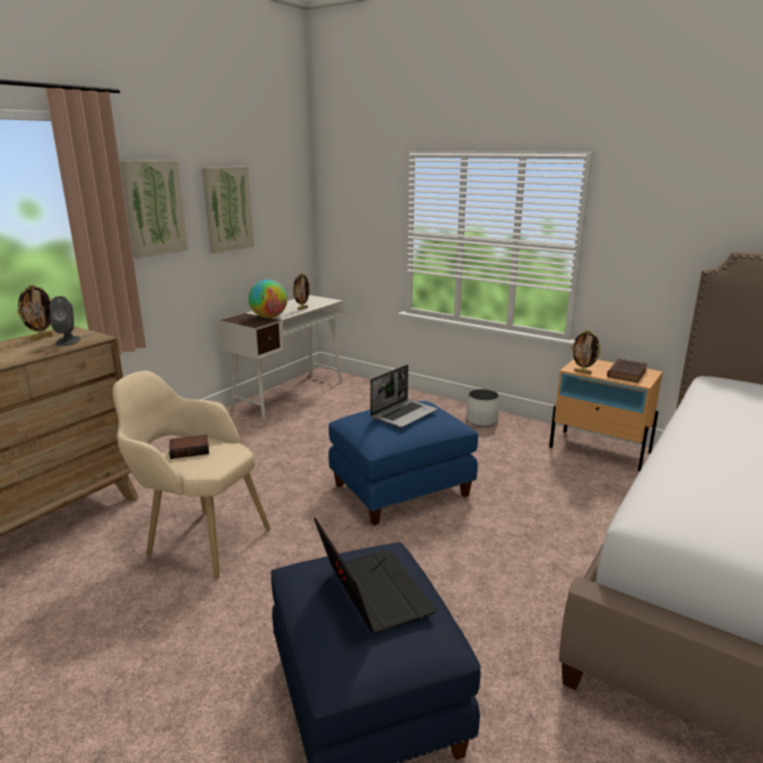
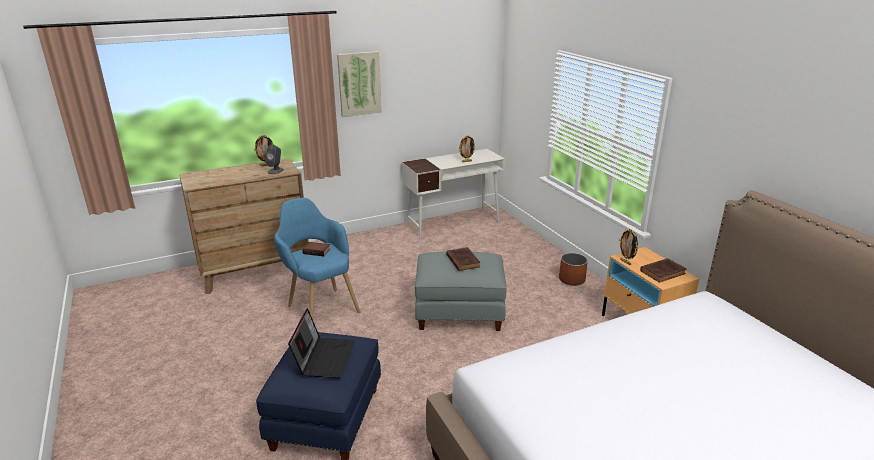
camera: 30 degrees right, 5 degrees up
(197, 538) = (319, 305): beige armchair -> blue armchair
(227, 209) = (418, 83): picture -> none
(269, 317) = (435, 165): globe -> none
(401, 489) = (459, 312): blue ottoman -> grey ottoman
(403, 414) = (462, 260): laptop -> brown book
(482, 421) = (572, 280): white planter -> brown planter

